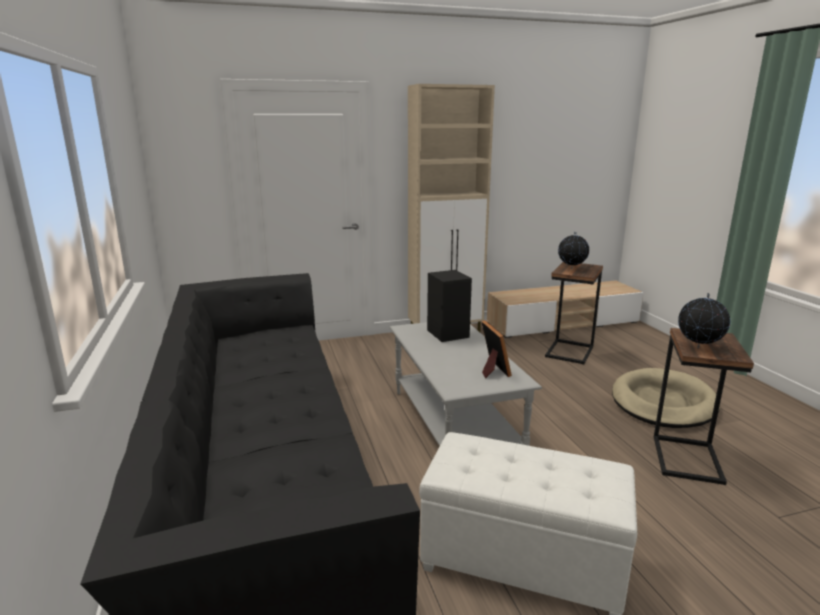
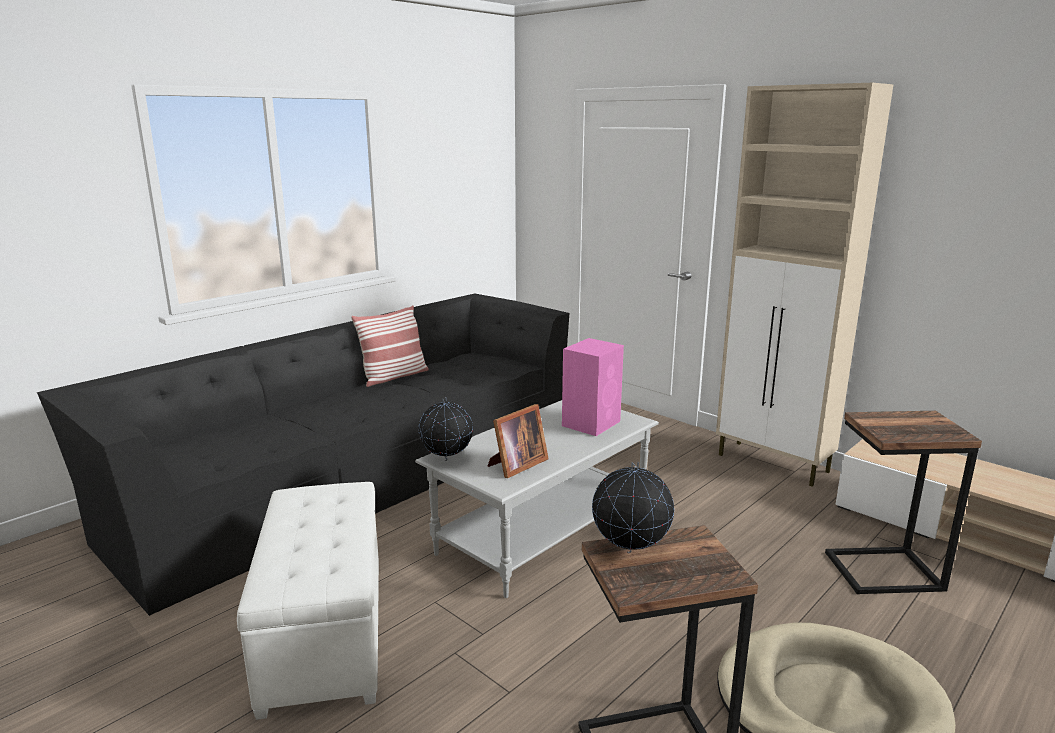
camera: 60 degrees right, 0 degrees up
(223, 379) = (394, 376): none -> pillow
(447, 333) = (592, 423): black speaker -> pink speaker
(571, 269) = (898, 421): globe -> globe (447, 460)

